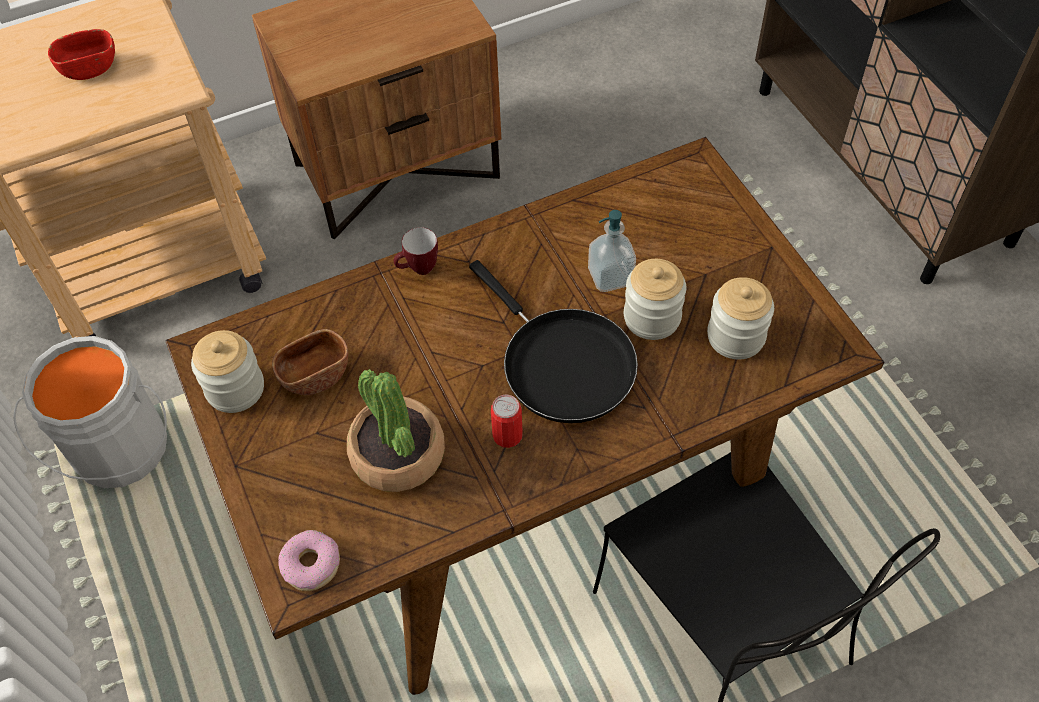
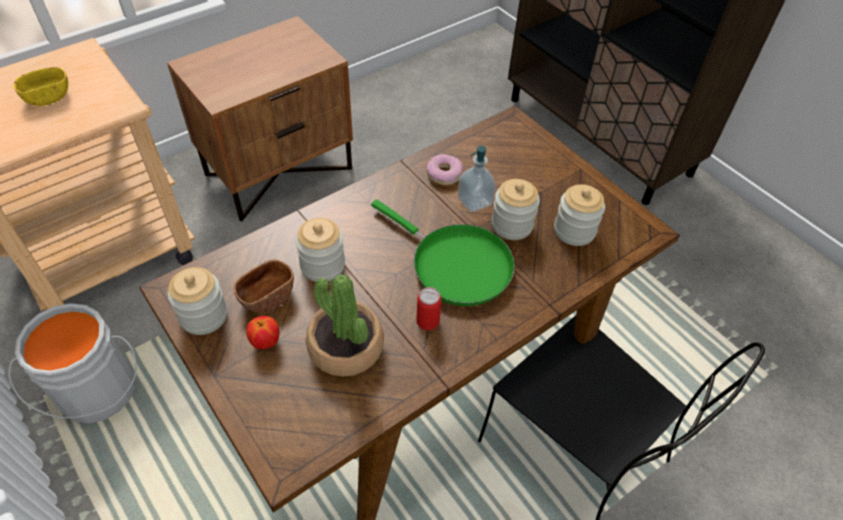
camera: 15 degrees left, 5 degrees down
(89, 68) = (48, 97): red bowl -> yellow bowl
(302, 433) = (266, 342): none -> apple
(311, 564) = (293, 444): donut -> donut (444, 174)
(391, 342) = (322, 265): none -> jar
(418, 270) = (332, 212): mug -> none
(562, 364) = (455, 264): black frying pan -> green frying pan

